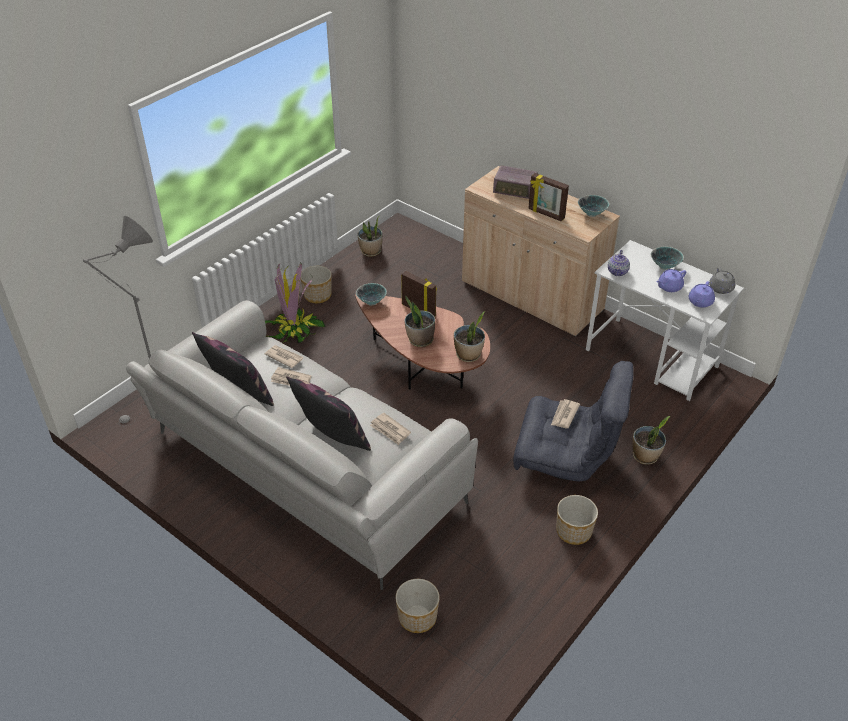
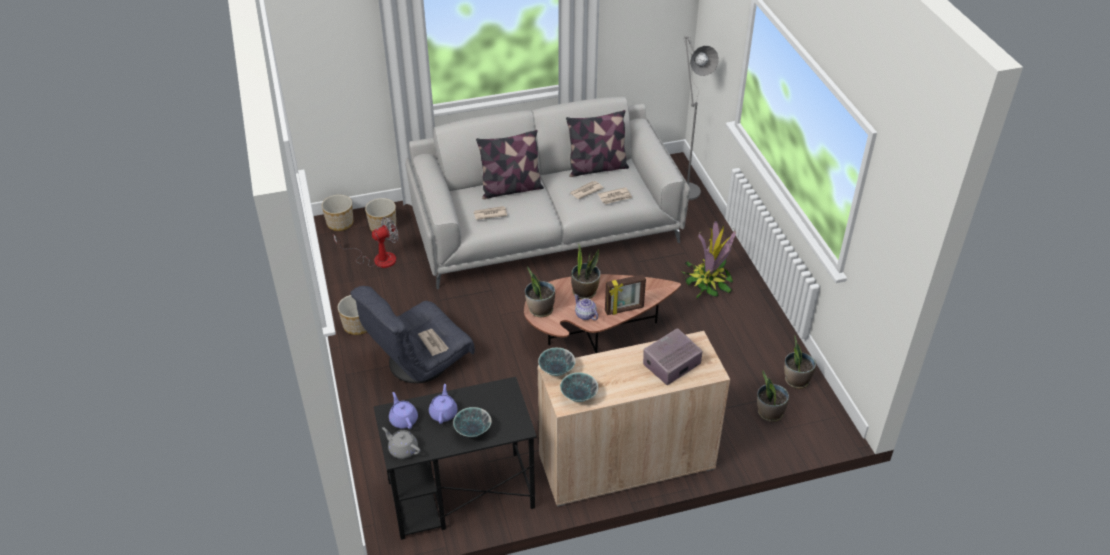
camera: 125 degrees right, 0 degrees up
(317, 295) = (748, 314): planter -> planter (340, 223)
(371, 302) = (660, 287): bowl -> bowl (556, 371)
(472, 584) = (377, 259): none -> fan
(546, 214) = (608, 363): picture frame -> none
(617, 271) = (499, 392): teapot -> teapot (585, 315)
(645, 456) = (370, 408): potted plant -> potted plant (769, 413)
(652, 359) = (459, 495): white desk -> black desk

